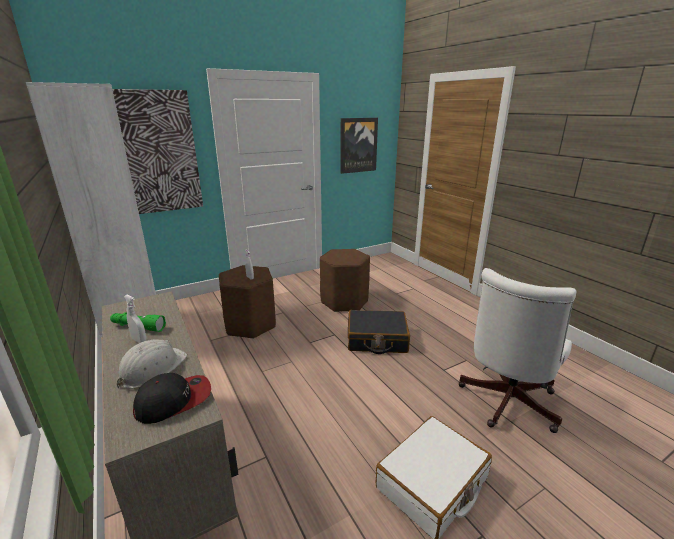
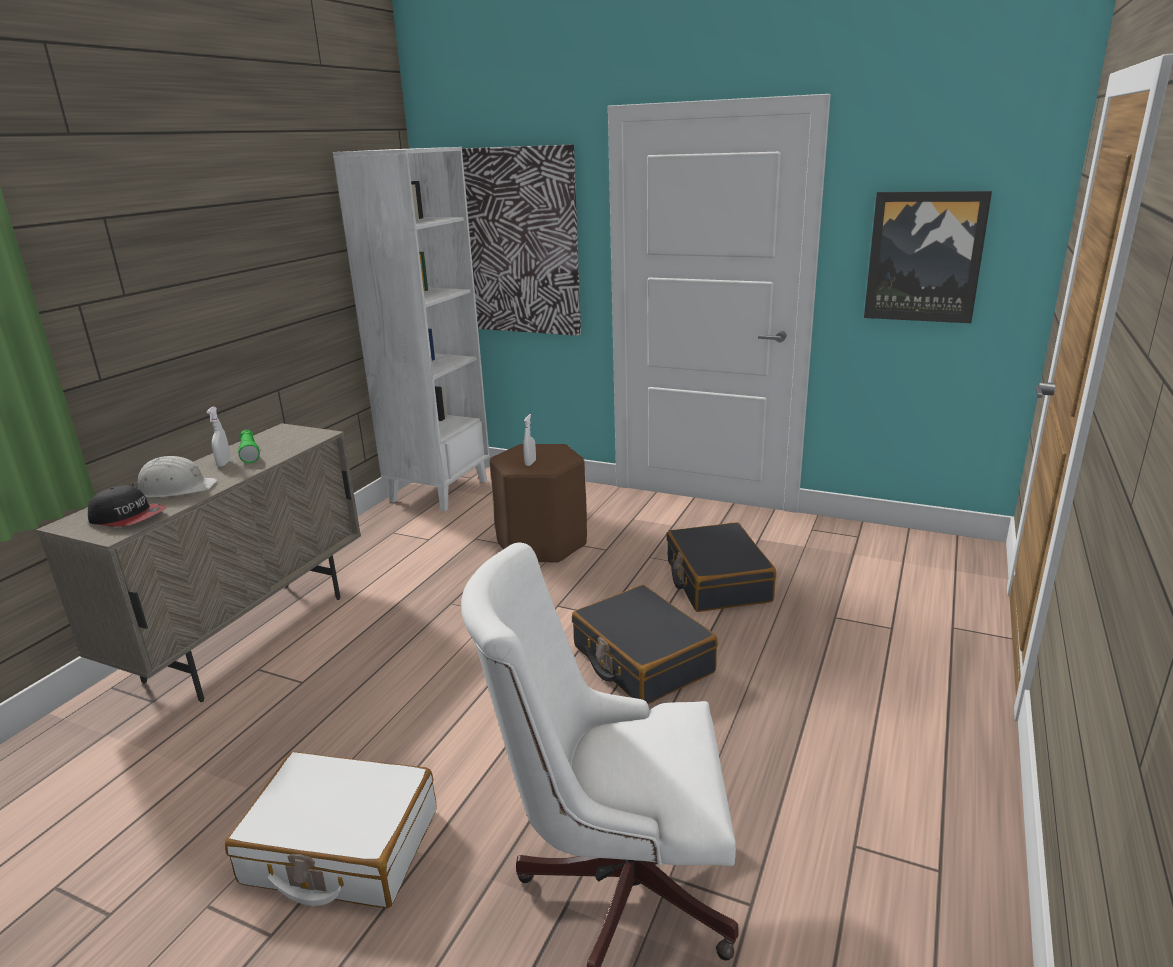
camera: 55 degrees right, 0 degrees up
(344, 301) = (717, 581): brown stool -> black suitcase

